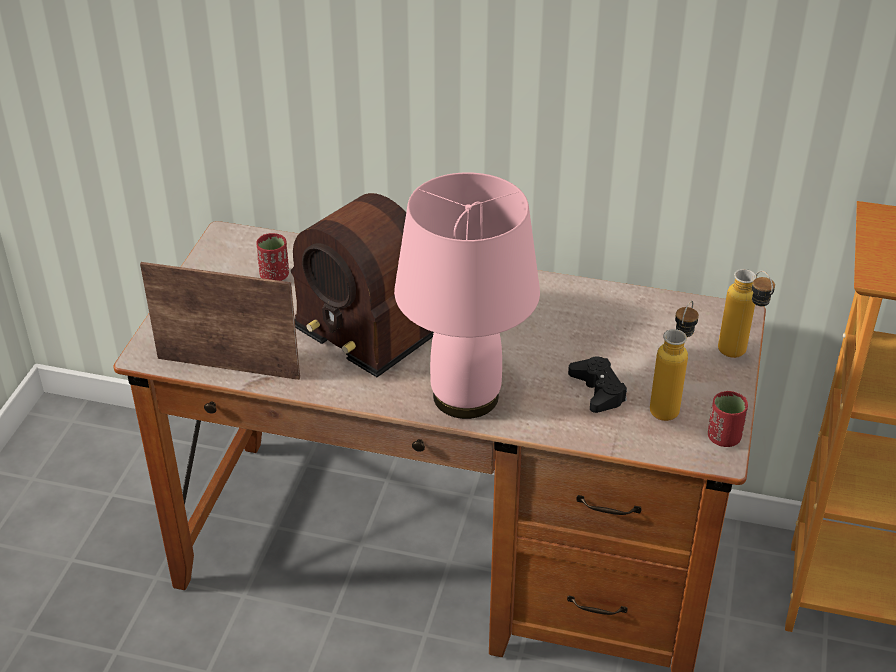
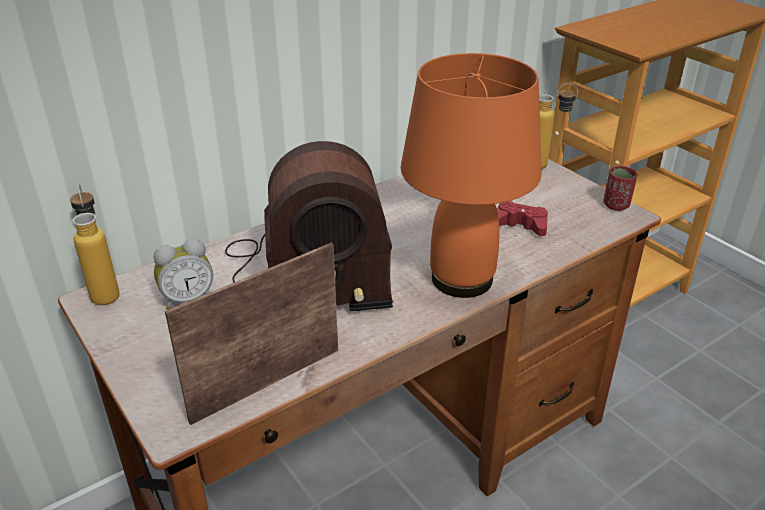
camera: 50 degrees left, 5 degrees down
(274, 276) = (188, 299): red cup -> alarm clock
(467, 395) = (461, 278): pink table lamp -> orange table lamp
(598, 390) = (520, 225): black game controller -> red game controller
(669, 404) = (563, 207): bottle -> bottle (105, 291)

